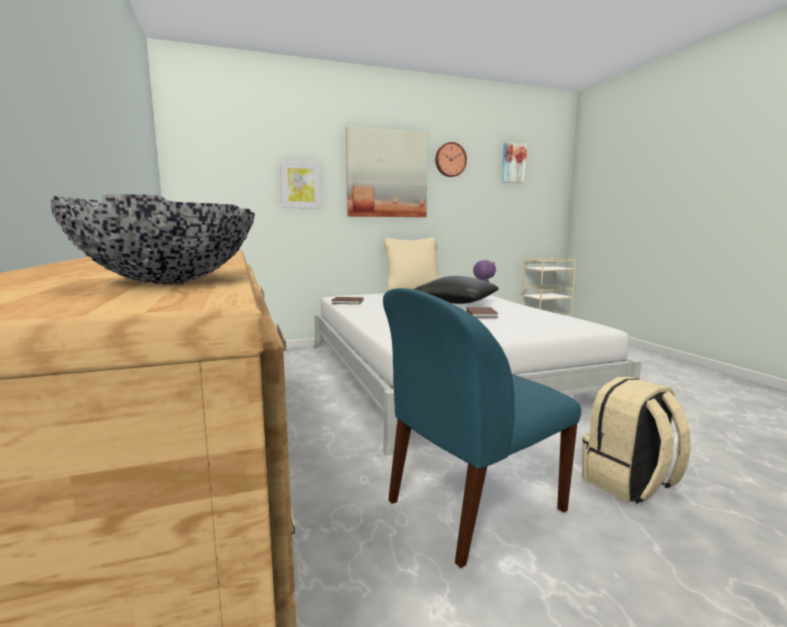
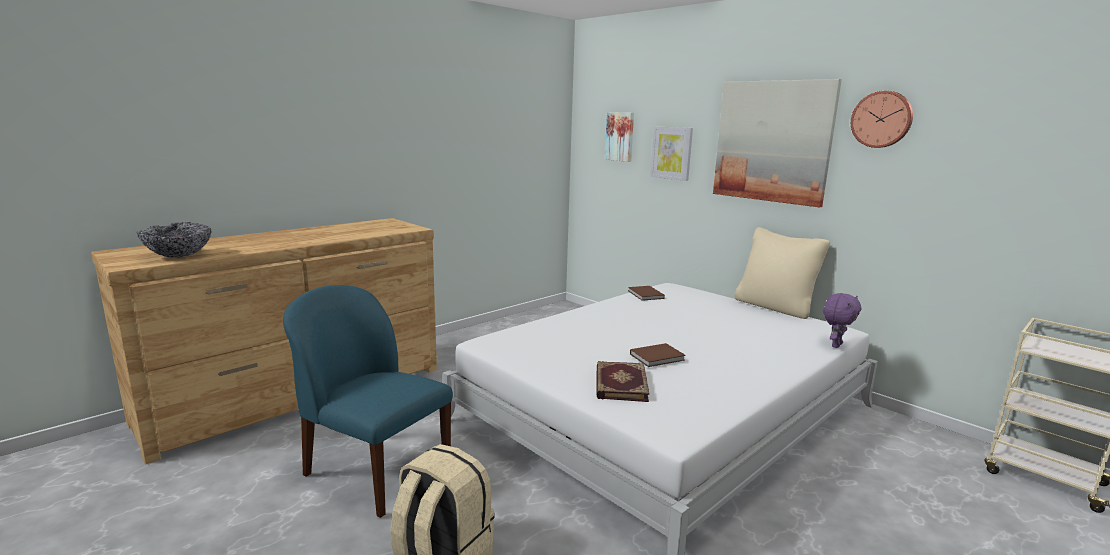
camera: 65 degrees right, 5 degrees up
(456, 302) = (721, 337): black pillow -> none
(513, 163) = (1038, 122): picture -> picture (620, 136)
(522, 326) = (619, 384): none -> book

